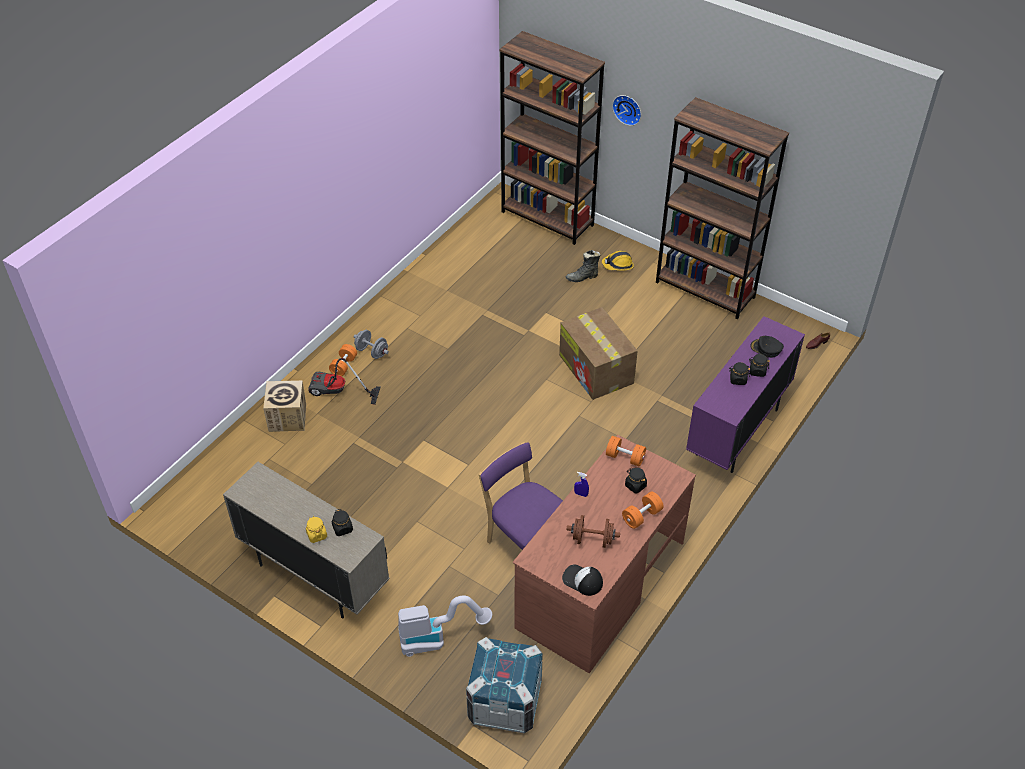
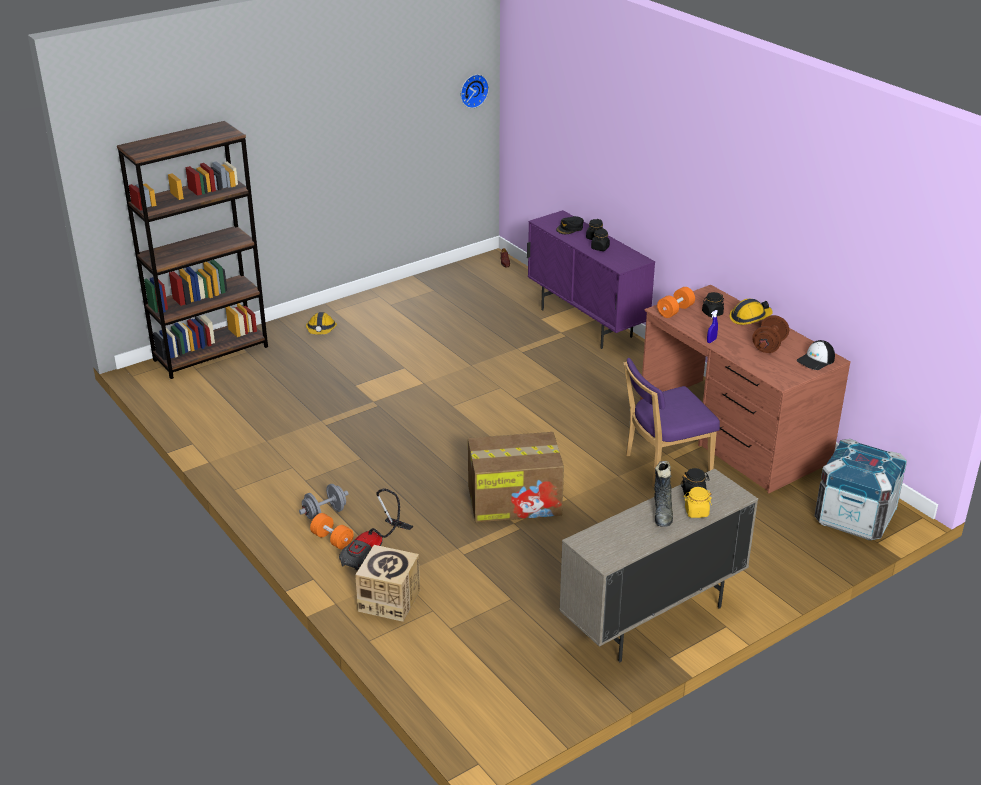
camera: 70 degrees left, 15 degrees down
(437, 638) = (767, 544): vacuum cleaner -> none
(582, 277) = (321, 353): black boot -> black boot (662, 513)
(596, 370) = (459, 374): cardboard box -> cardboard box (515, 500)
(628, 109) = (257, 161): wall clock -> wall clock (473, 90)
(642, 516) = (749, 317): orange dumbbell -> hard hat
(705, 290) = (396, 294): brown bookcase -> none

